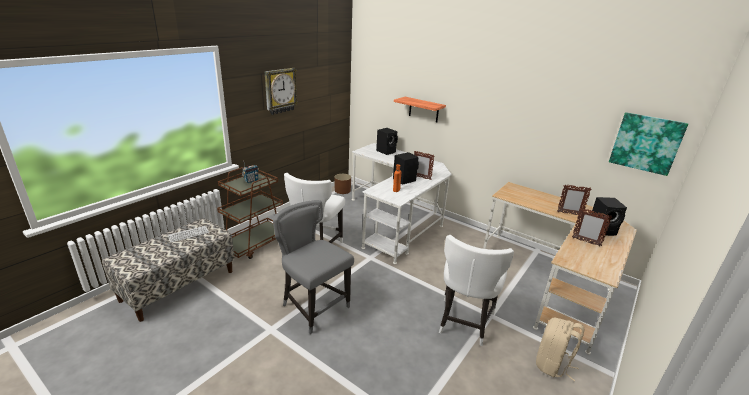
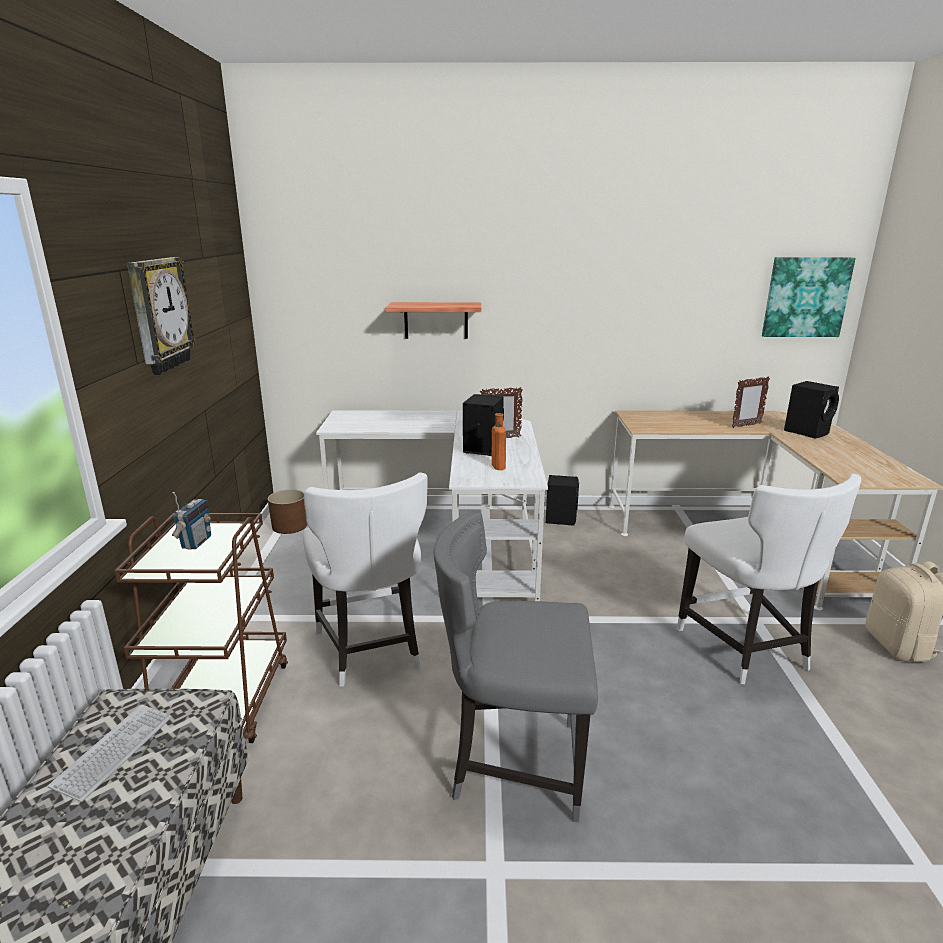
camera: 35 degrees left, 5 degrees down
(386, 151) = (378, 417): black speaker -> black speaker (561, 518)
(586, 242) = (822, 450): picture frame -> none

